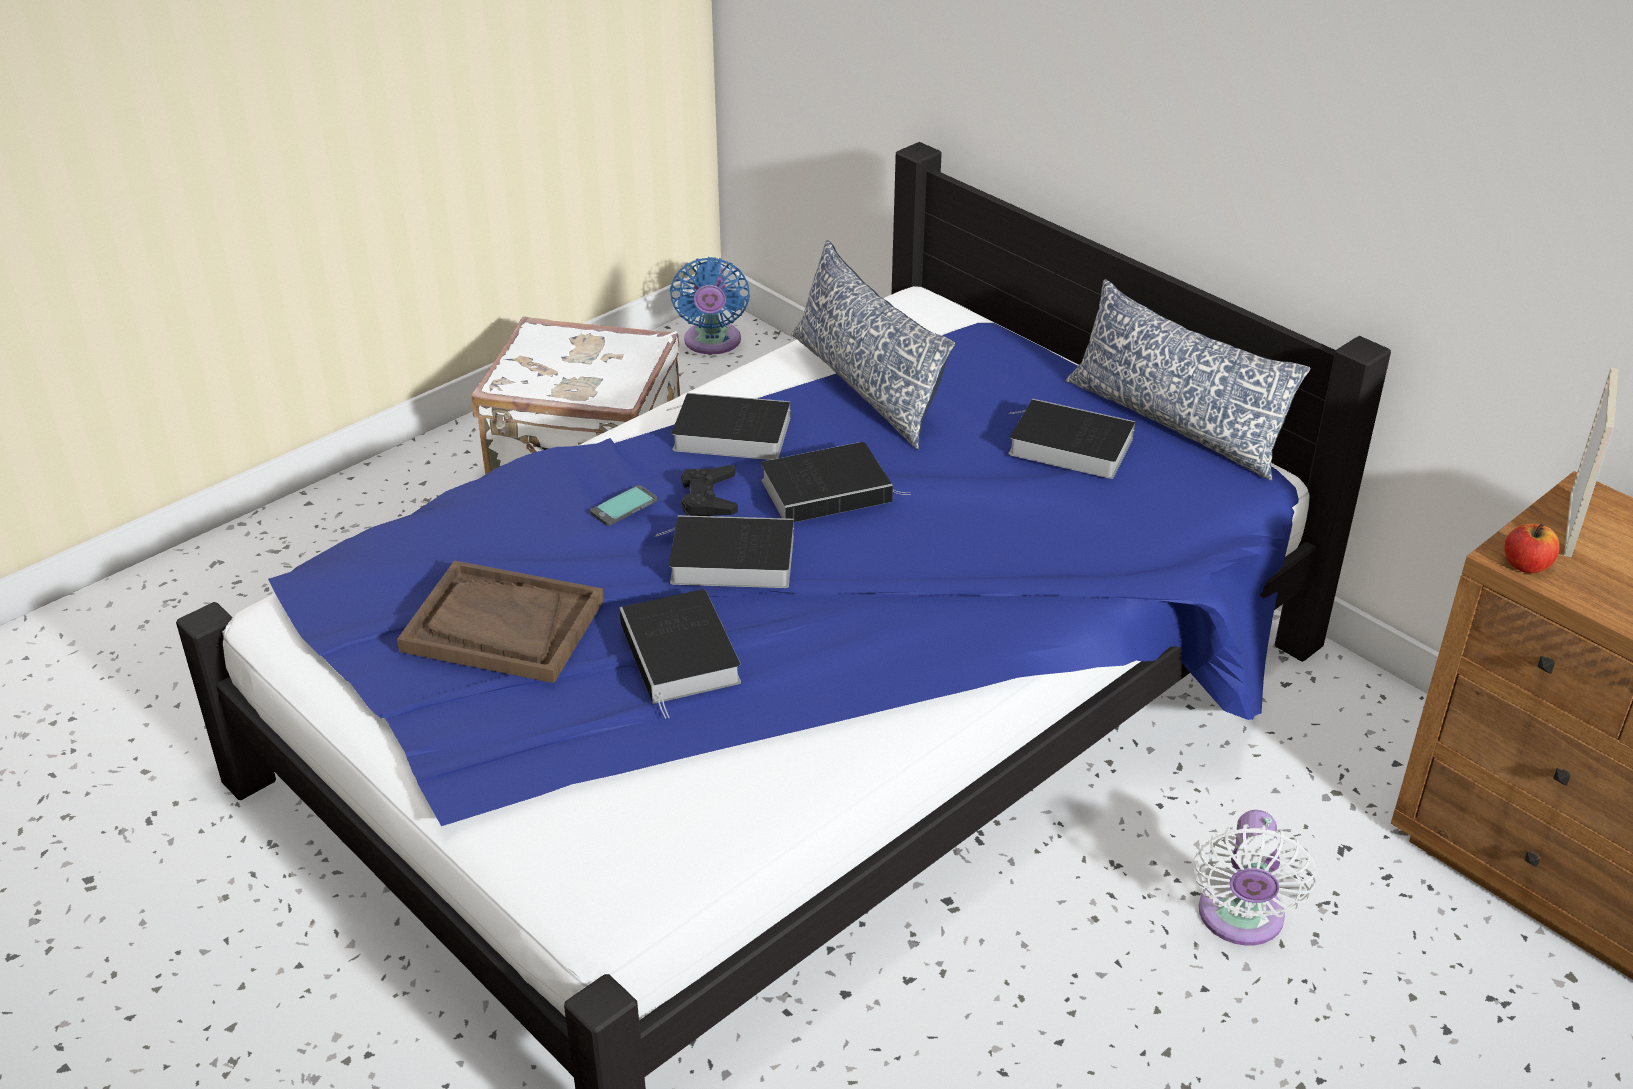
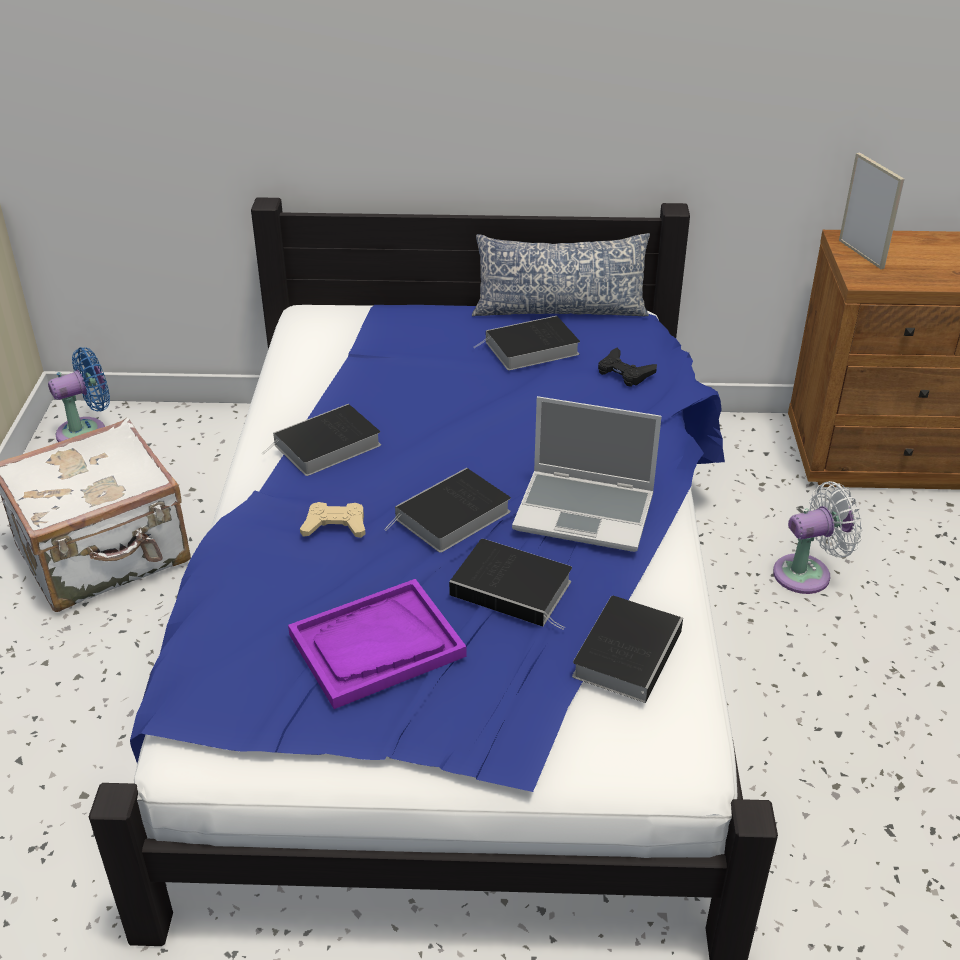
camera: 45 degrees left, 0 degrees up
(502, 626) = (376, 646): brown tray -> purple tray
(624, 507) = (335, 526): phone -> beige game controller
(709, 498) = (380, 489): black game controller -> black game controller (624, 372)
(712, 343) = (87, 431): blue fan -> blue fan turned 75 degrees counterclockwise
(829, 489) = (443, 443): book -> book (628, 651)
(856, 632) = (586, 512): none -> laptop
(866, 385) = (365, 374): pillow -> none
(1240, 920) = (807, 573): white fan -> white fan turned 75 degrees counterclockwise
(1526, 565) = (875, 281): apple -> none

